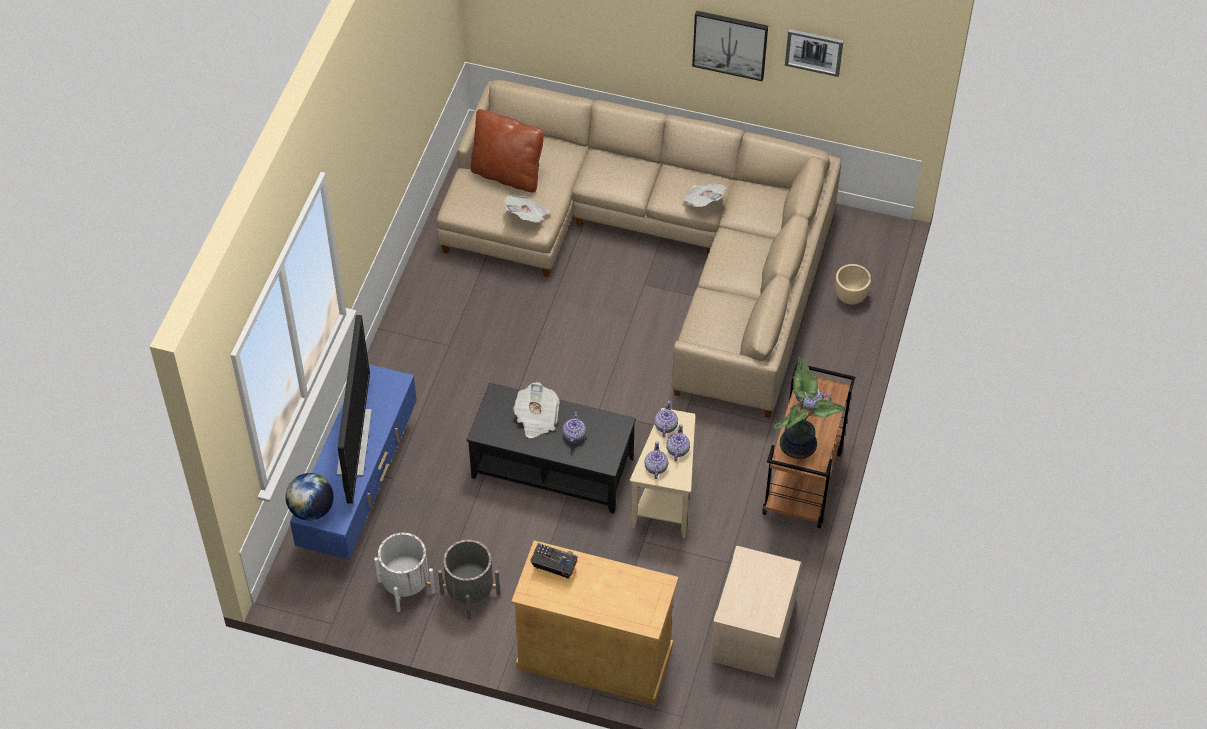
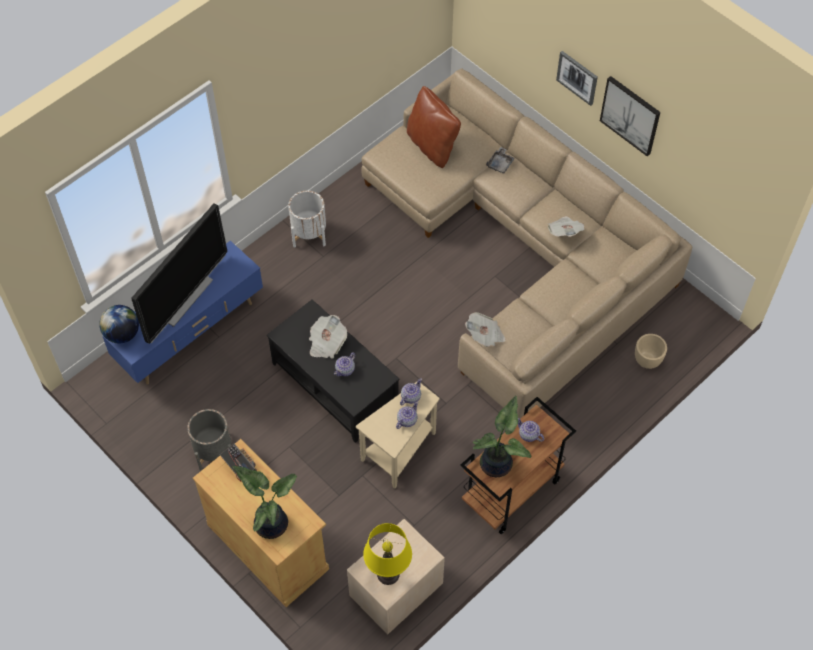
camera: 30 degrees right, 5 degrees up
(406, 586) = (174, 422): white planter -> white planter (309, 233)
(527, 216) = (425, 184): newspaper -> newspaper (485, 336)
(591, 162) = (500, 164): none -> grey tray
(623, 602) = (271, 522): none -> potted plant
(655, 467) = (381, 426): teapot -> none
(757, 604) = (388, 574): none -> yellow table lamp
(814, 51) = (690, 149): picture -> picture (577, 77)

